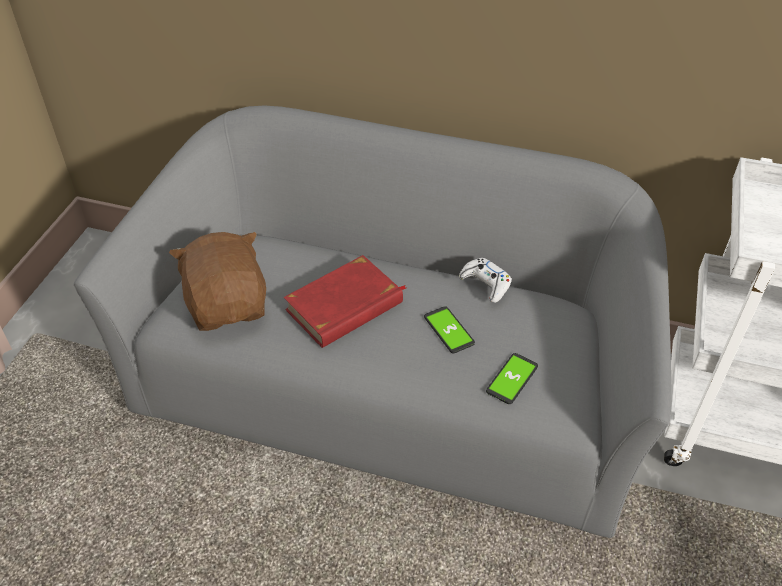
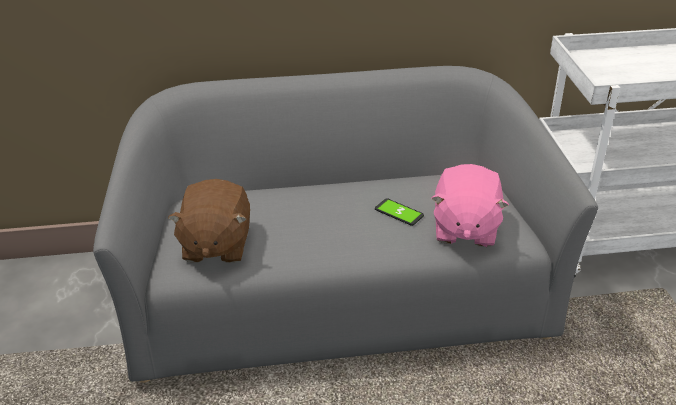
camera: 25 degrees left, 10 degrees down
(228, 305) = (215, 245): brown plush toy -> brown plush toy turned 135 degrees counterclockwise
(345, 306) = (310, 220): red book -> none
(486, 284) = (405, 176): white game controller -> none
(512, 379) = (464, 229): phone -> pink plush toy

